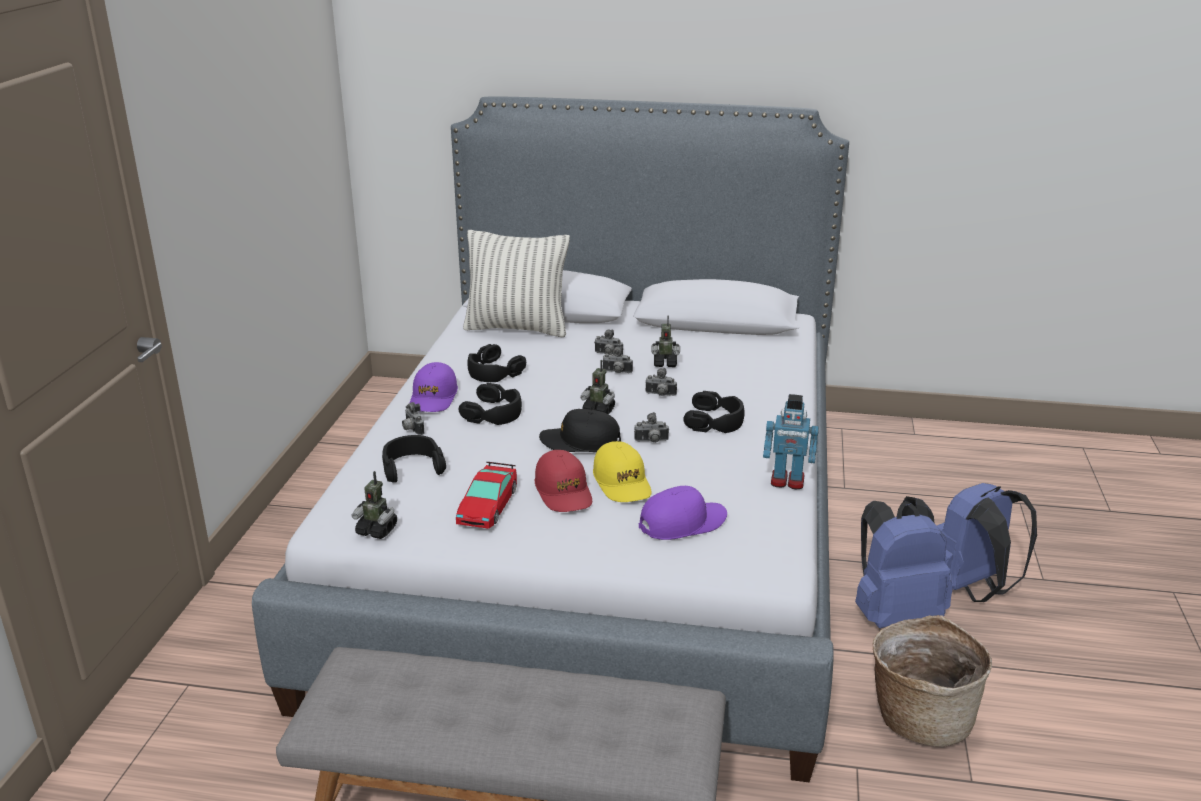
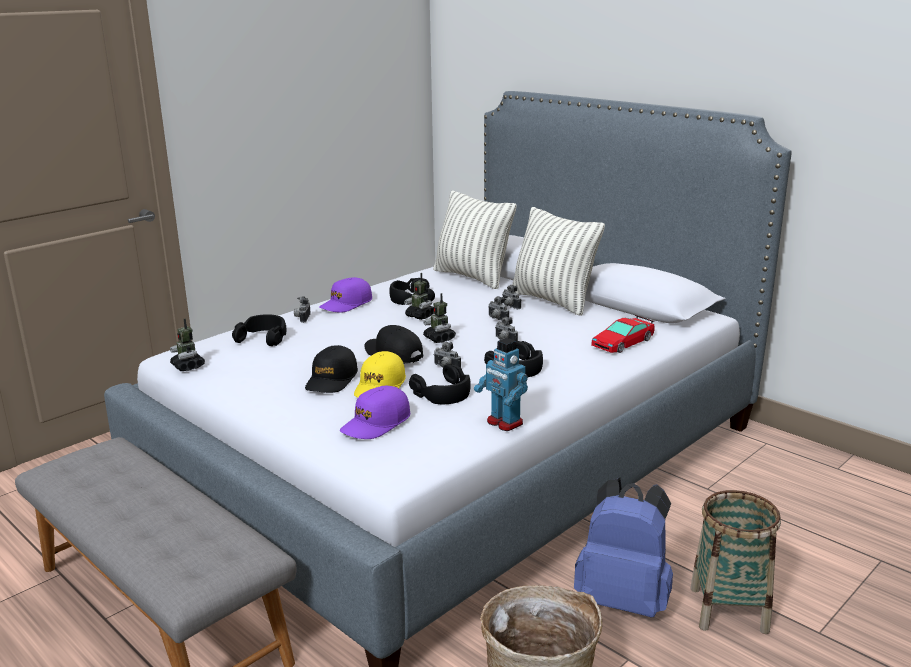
camera: 35 degrees right, 5 degrees down
(487, 505) = (269, 372): toy car -> toy car (622, 342)
(494, 413) = (367, 321): black headphones -> black headphones (443, 392)
(563, 492) = (332, 380): red cap -> black cap
(638, 337) = (553, 301): none -> pillow
(665, 363) = (544, 322): toy robot -> toy robot (420, 316)
(682, 523) = (376, 423): purple cap -> purple cap turned 120 degrees clockwise
(971, 588) = (728, 609): blue backpack -> basket

